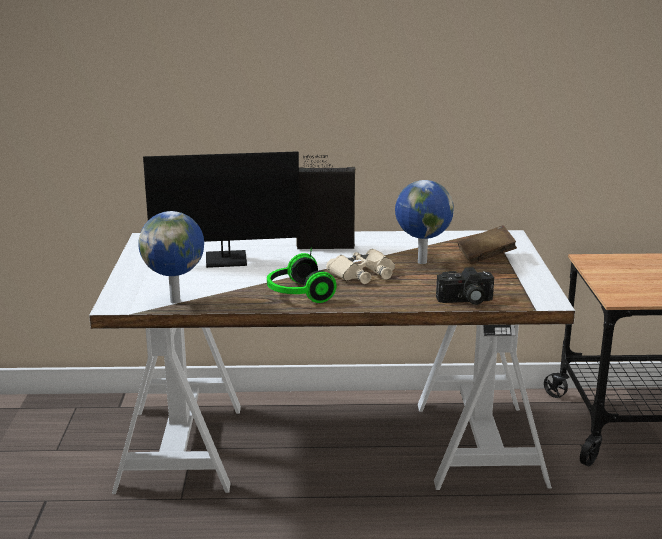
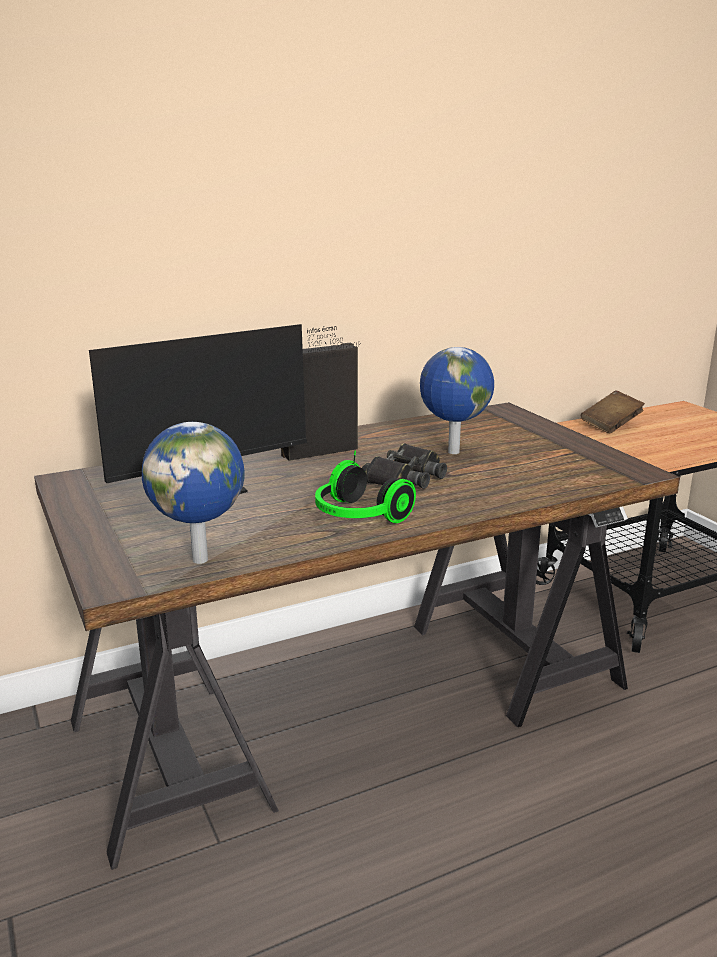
camera: 25 degrees left, 0 degrees up
(331, 443) = (356, 702): white desk -> brown desk
(363, 274) = (405, 477): beige binoculars -> black binoculars
(465, 301) = (560, 487): camera -> none
(486, 257) = (513, 436): brown book -> brown book (611, 425)

